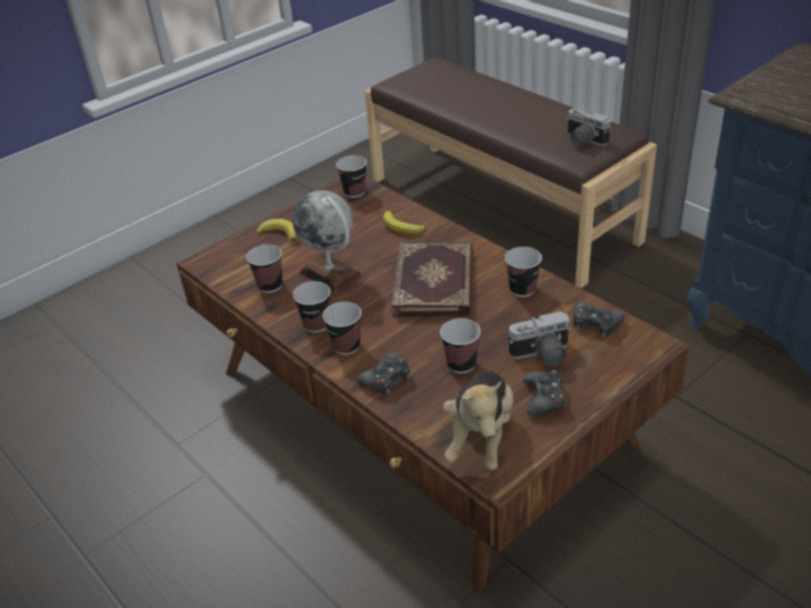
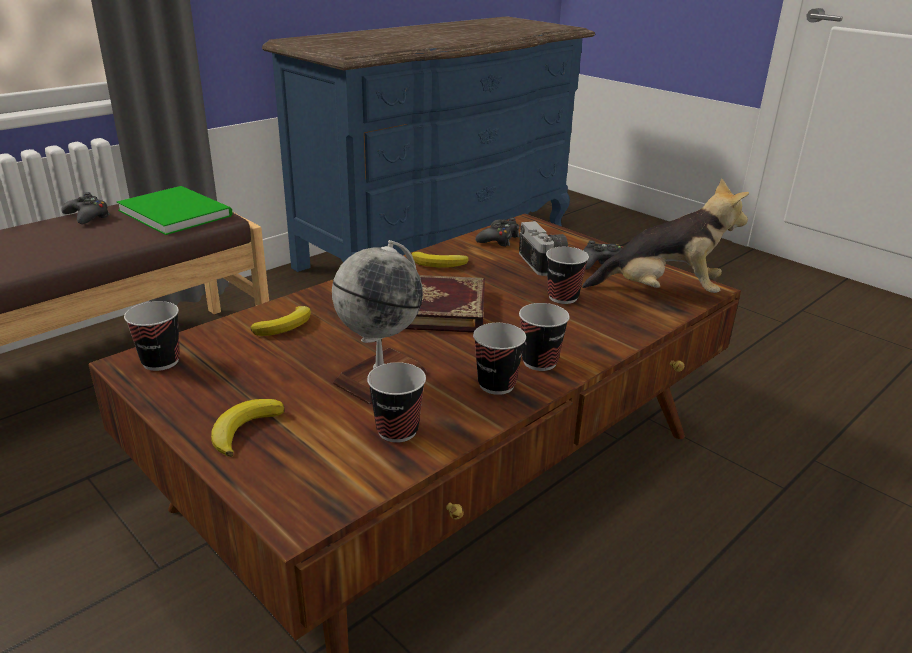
camera: 95 degrees left, 10 degrees down
(386, 379) = (594, 337): black game controller -> black game controller (88, 216)
(522, 289) = (441, 264): cup -> banana
(582, 141) = (176, 211): camera -> green book

